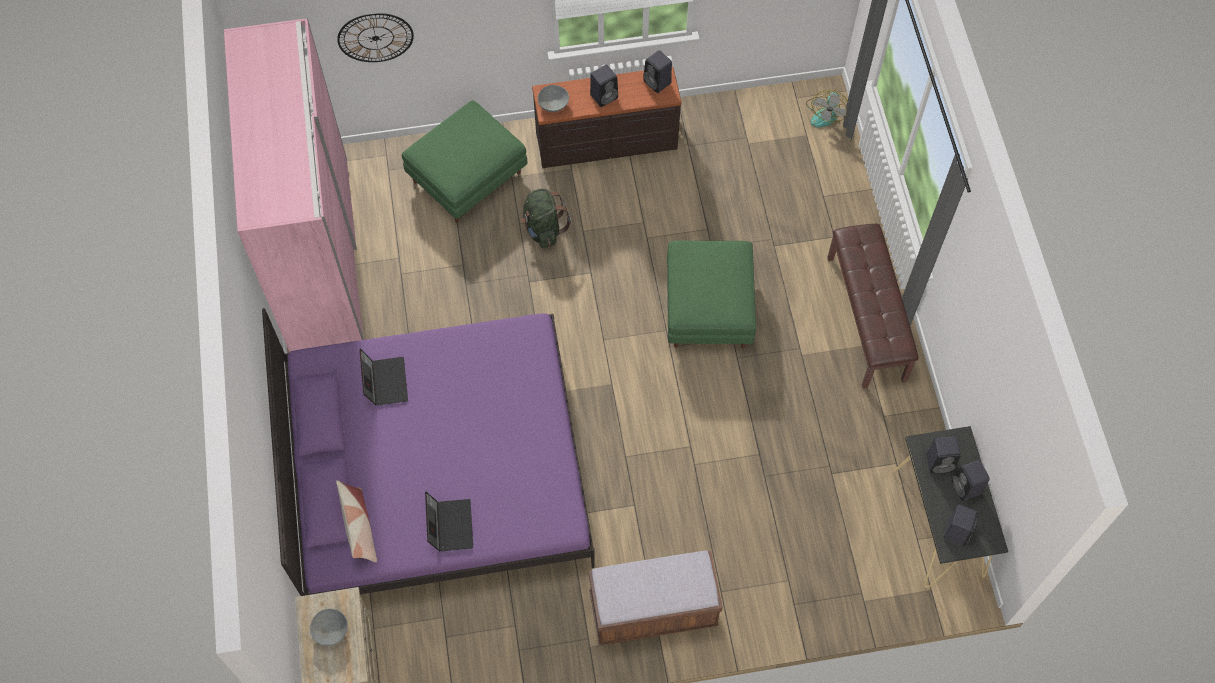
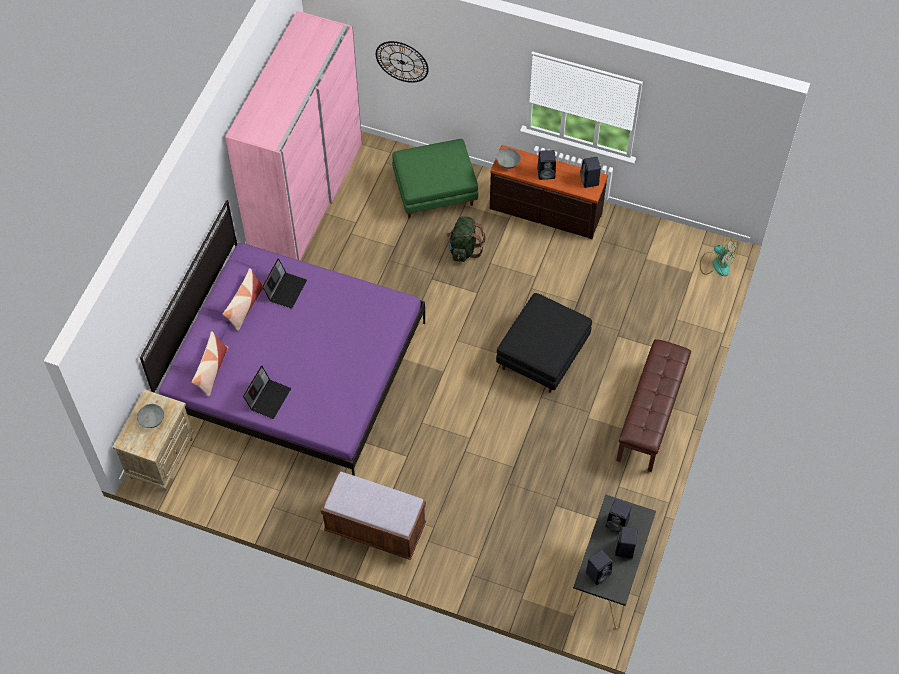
camera: 30 degrees right, 5 degrees down
(349, 427) = (245, 306): none -> pillow
(709, 309) = (542, 355): green ottoman -> black ottoman
(825, 113) = (716, 264): fan -> fan turned 105 degrees counterclockwise

